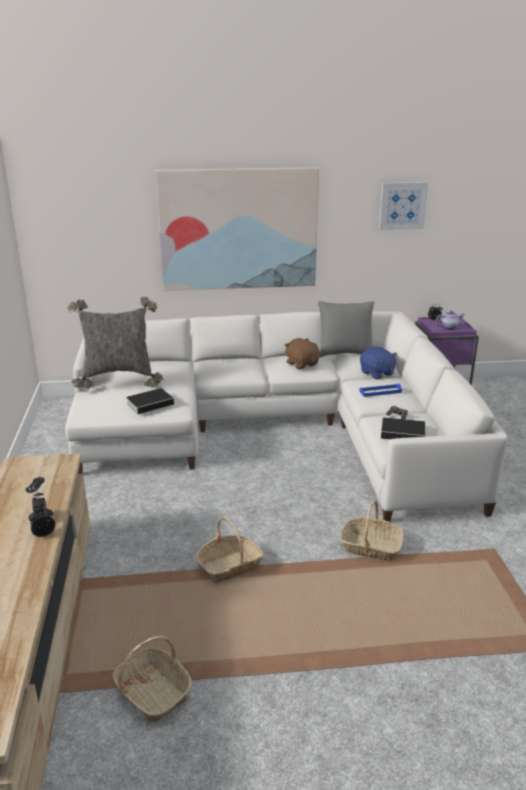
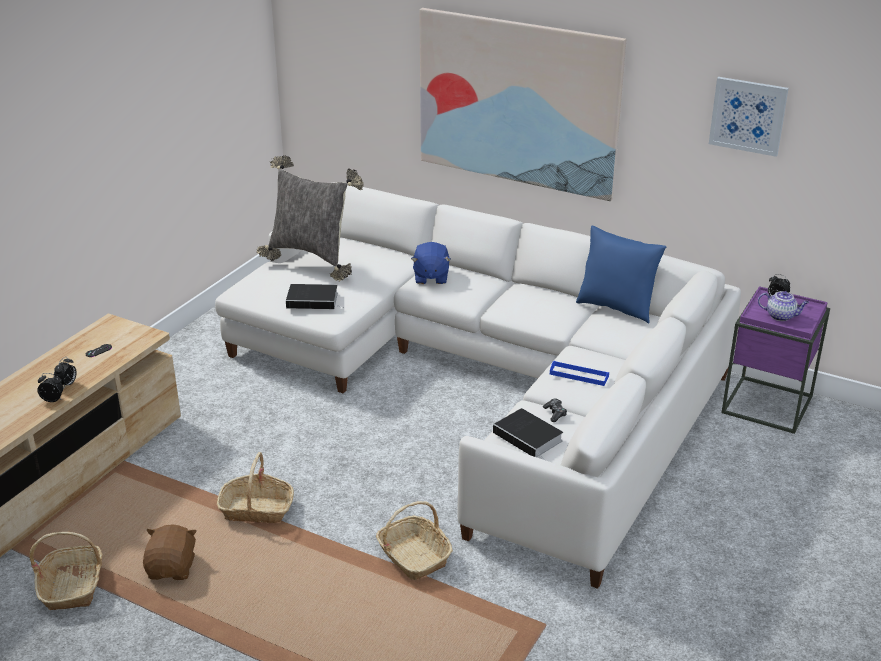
camera: 35 degrees right, 5 degrees up
(302, 364) = (539, 305): brown plush toy -> brown plush toy (172, 568)
(344, 353) = (616, 307): grey pillow -> blue pillow
(377, 373) = (618, 349): blue plush toy -> blue plush toy (430, 277)

